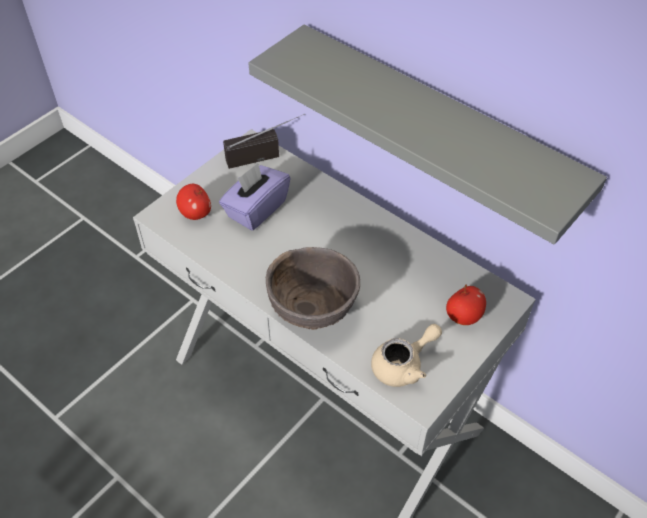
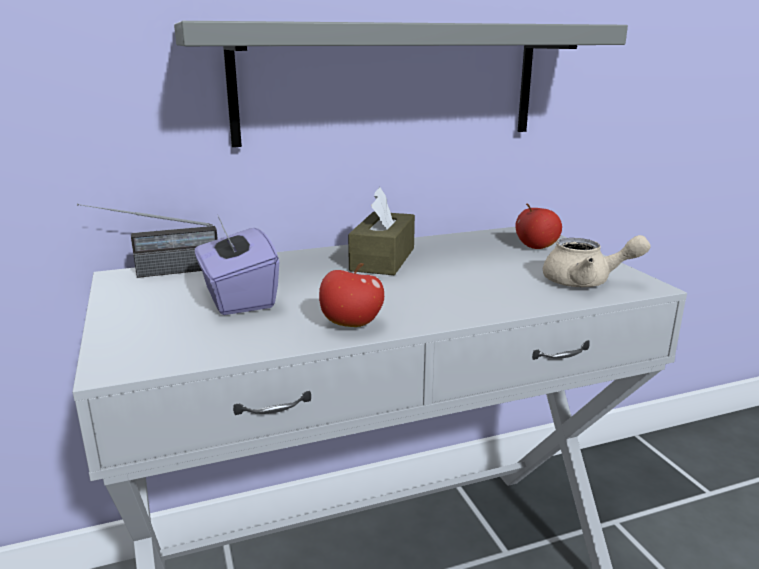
camera: 60 degrees left, 30 degrees down
(196, 213) = (170, 336): apple -> apple (351, 324)
(265, 154) = (156, 273): radio -> radio turned 120 degrees counterclockwise
(313, 312) = (462, 305): brown bowl -> none
(366, 241) = (383, 259): none -> brown tissue box
(403, 365) = (586, 282): beige teapot -> beige teapot turned 105 degrees clockwise

